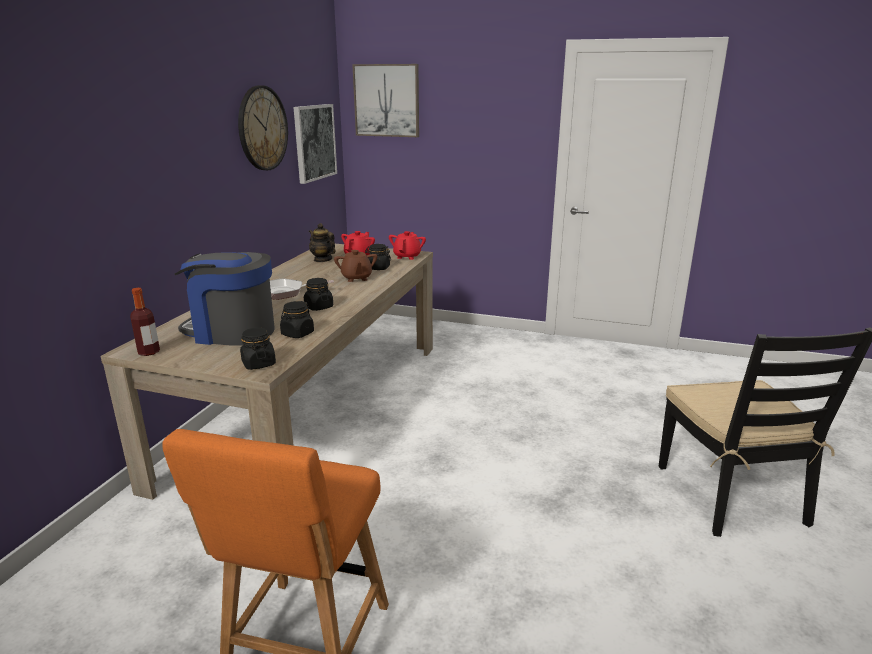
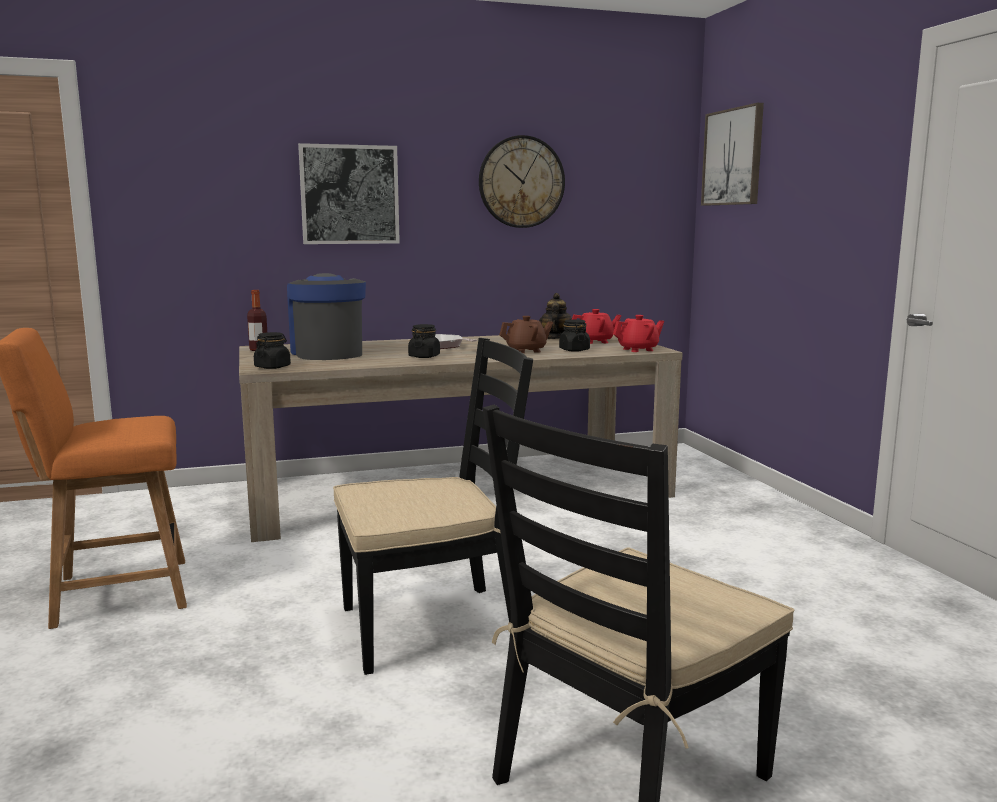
camera: 55 degrees right, 10 degrees down
(297, 334) = (350, 363): black jar -> none
(314, 142) = (625, 208): picture -> picture (349, 195)
(356, 278) = (526, 351): brown teapot -> brown teapot turned 150 degrees counterclockwise
(529, 495) = (431, 626): none -> black chair

